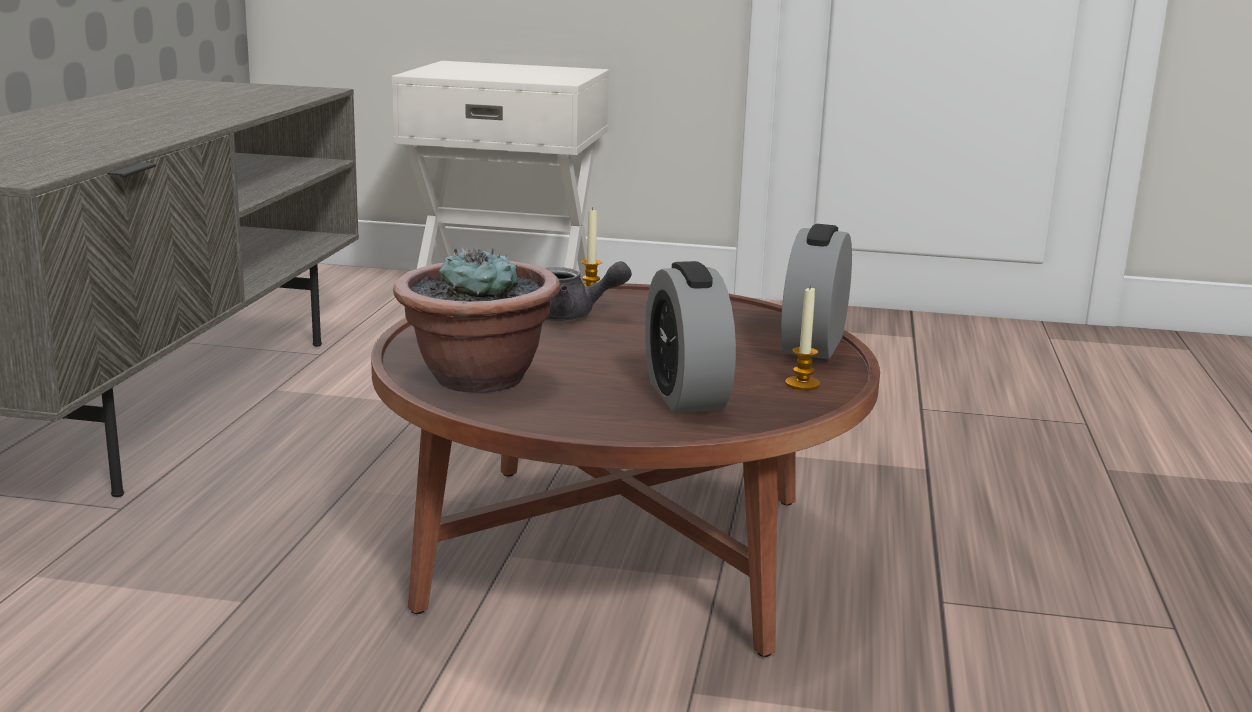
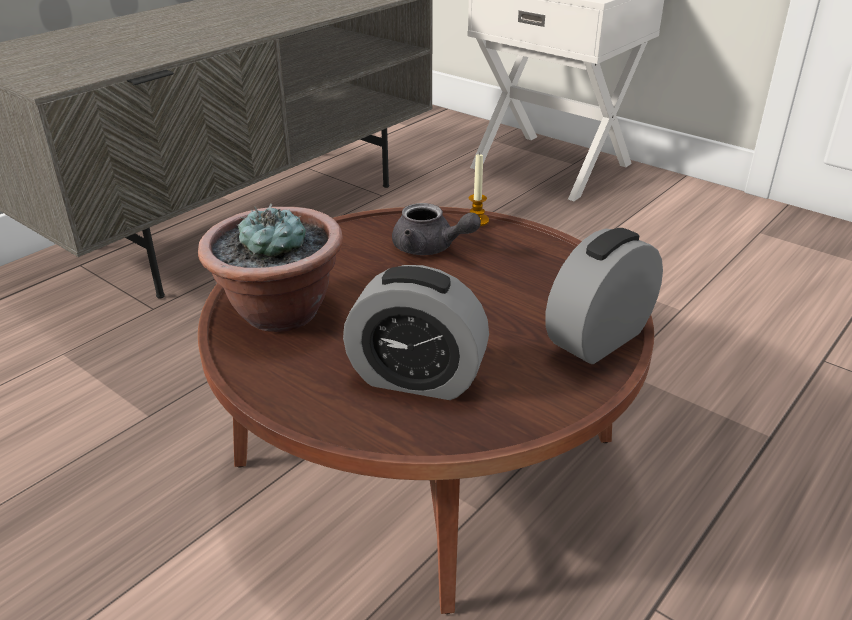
camera: 30 degrees right, 15 degrees up
(685, 395) = (416, 378): alarm clock -> alarm clock turned 90 degrees counterclockwise
(802, 384) = (536, 392): candle -> none

